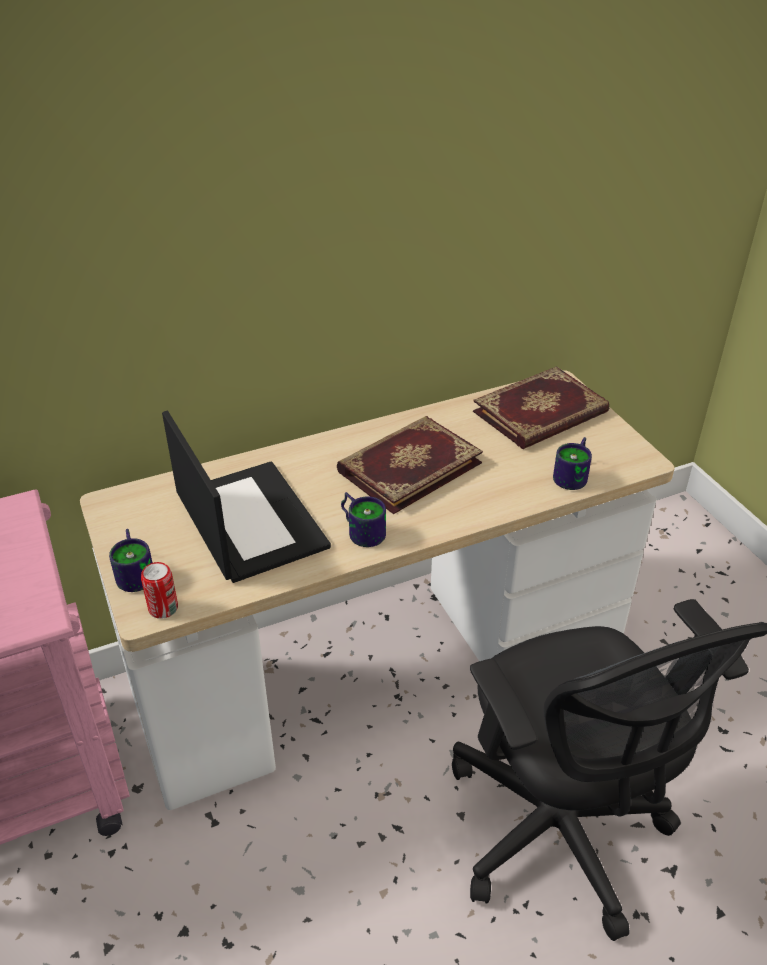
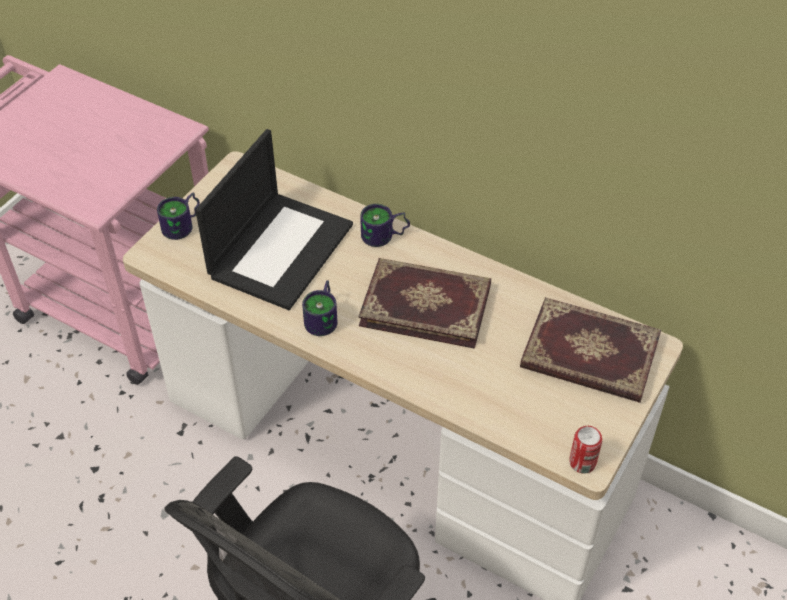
camera: 55 degrees right, 10 degrees up
(163, 608) = (161, 259): can -> can (582, 462)
(575, 475) = (516, 420): mug -> mug (385, 237)

